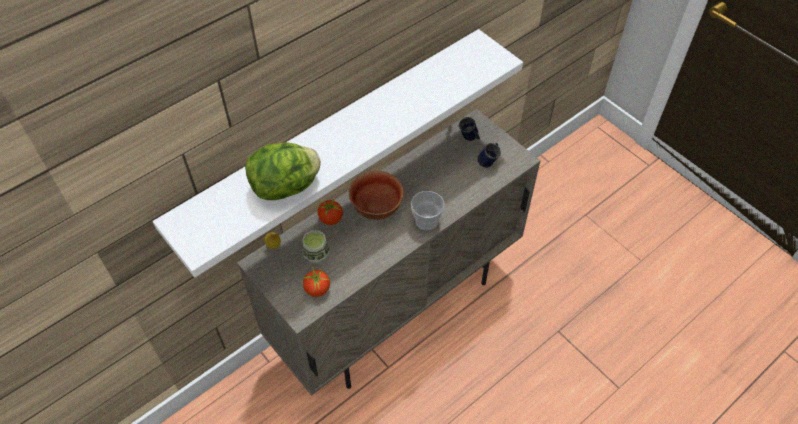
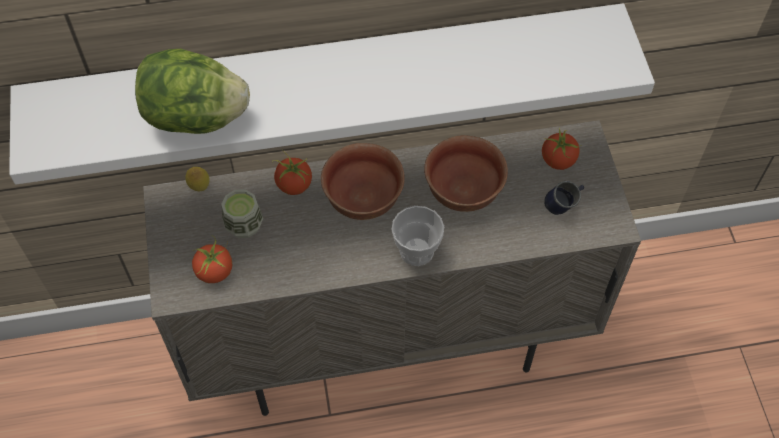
camera: 30 degrees right, 5 degrees up
(429, 177) = (462, 190): none -> bowl
(469, 139) = (558, 161): blue mug -> tomato

